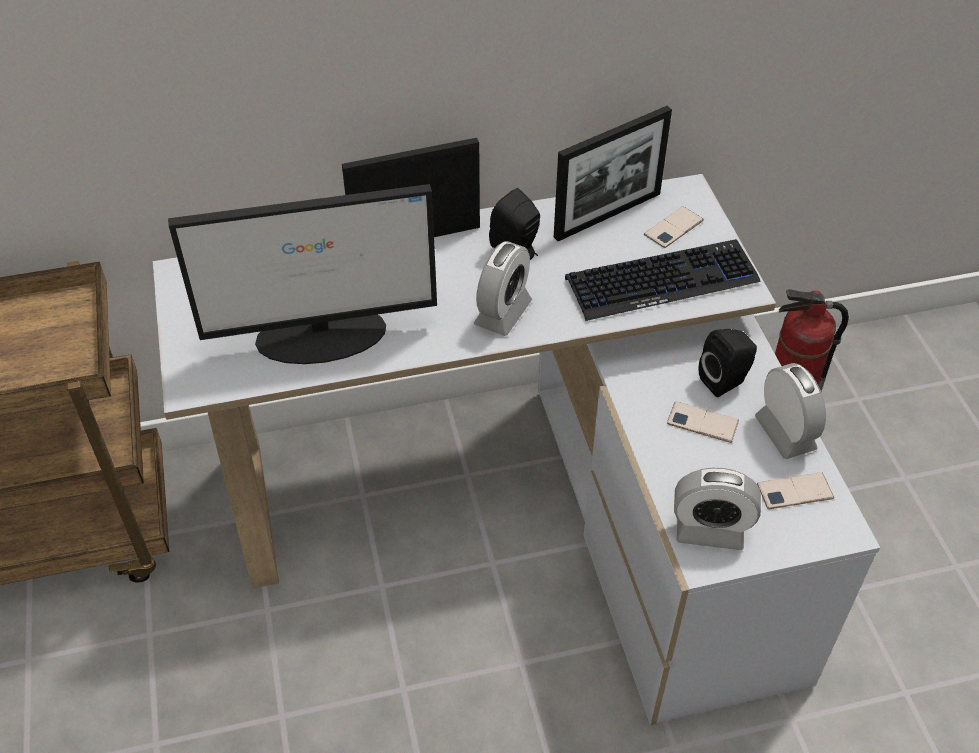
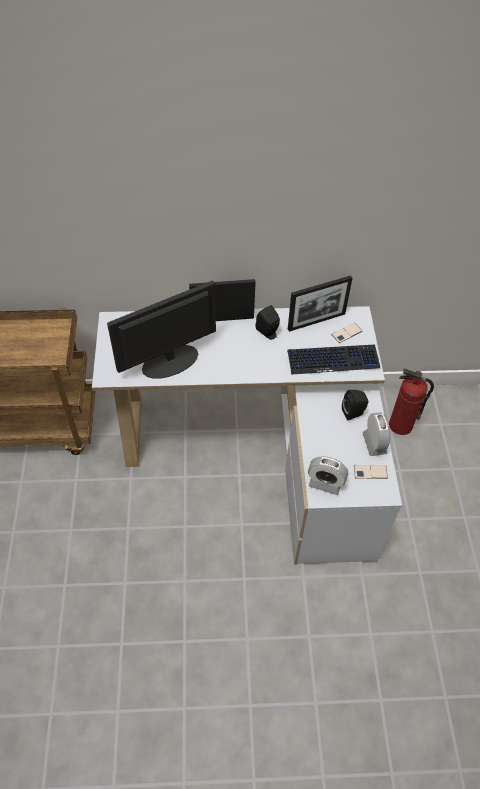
camera: 10 degrees right, 5 degrees up
(323, 335) = (169, 361): monitor -> monitor turned 150 degrees clockwise
(503, 313) = (253, 364): alarm clock -> none
(702, 422) = (337, 431): phone -> none

